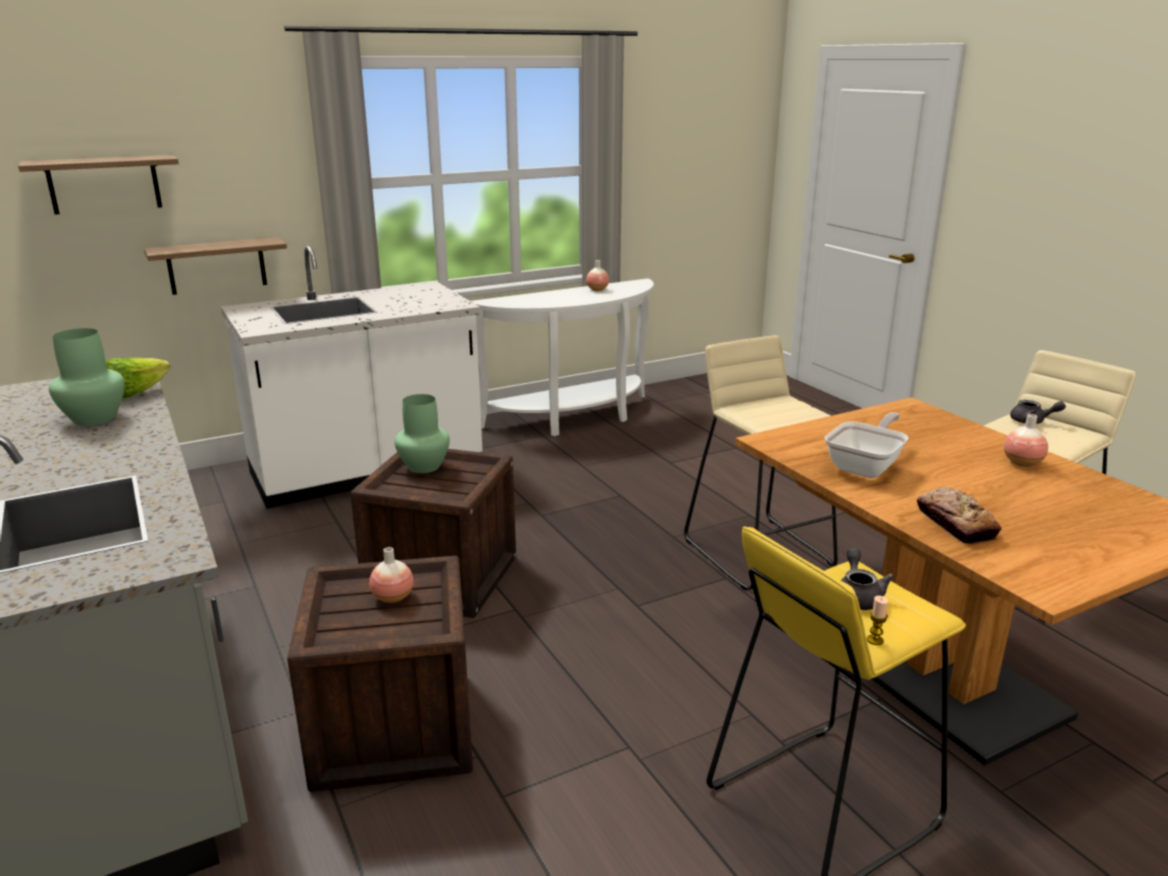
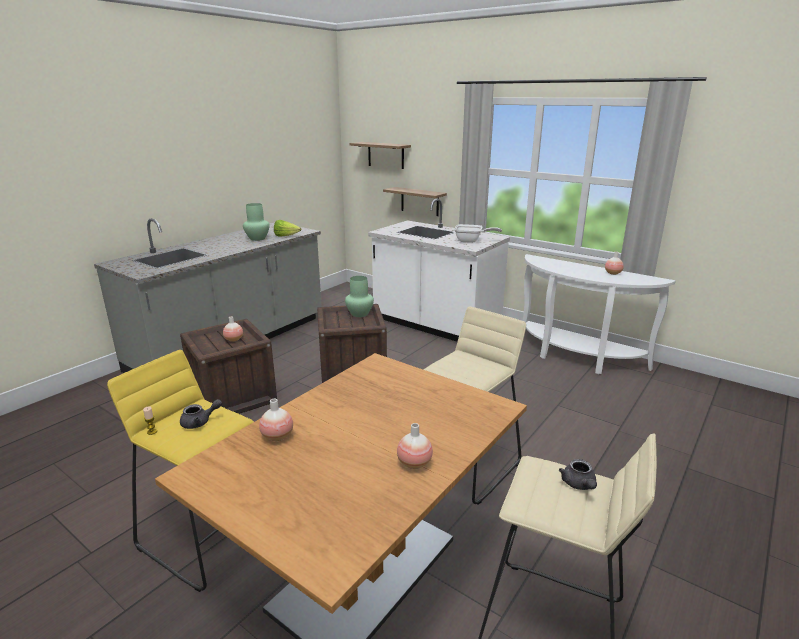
camera: 65 degrees right, 0 degrees up
(866, 466) = (357, 398): frying pan -> frying pan (471, 241)
(955, 524) = (277, 436): bread -> vase

